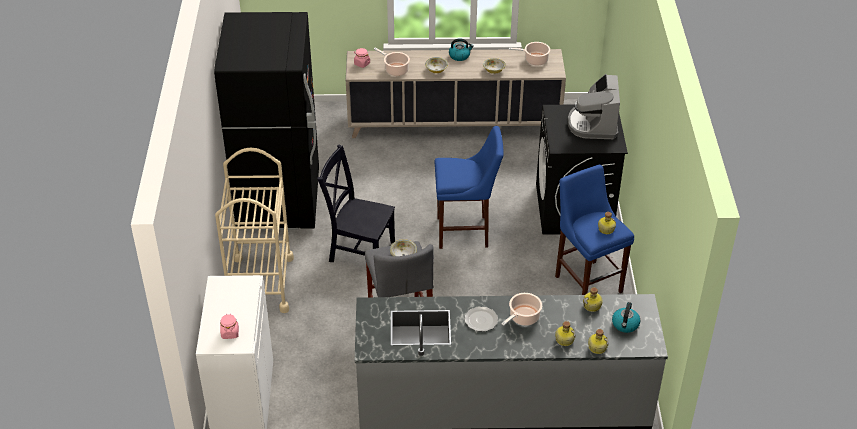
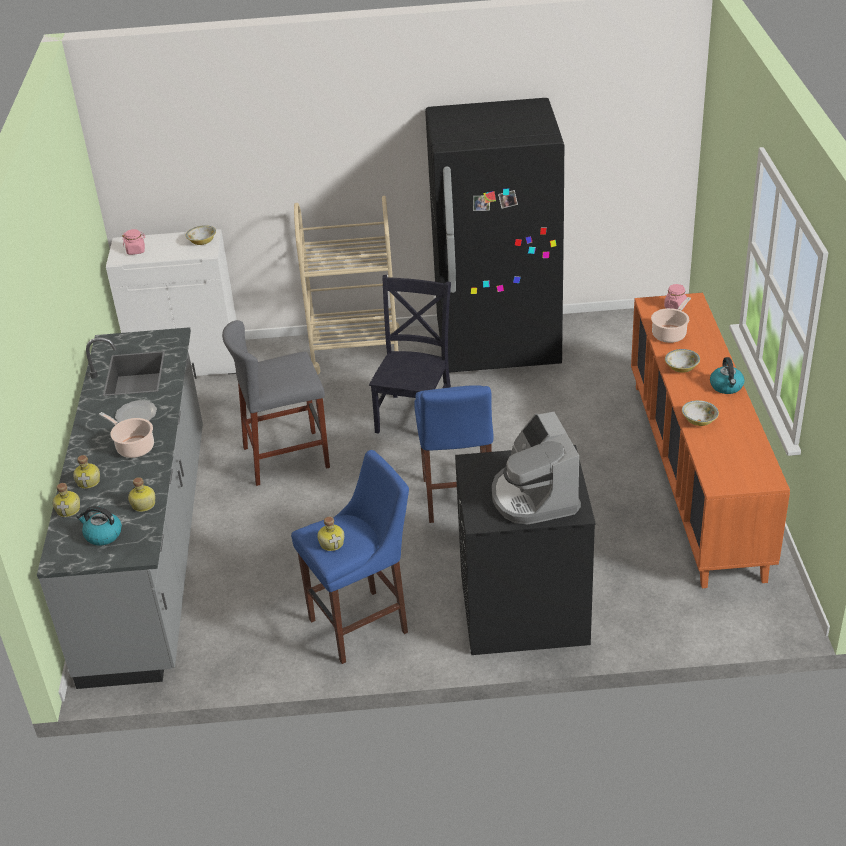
camera: 90 degrees right, 5 degrees down
(403, 255) = (290, 375): bowl -> bowl (202, 242)
(453, 124) = (696, 475): beige cabinet -> orange cabinet
(534, 60) = (744, 461): cooking pot -> none
(593, 124) = (534, 497): coffee machine -> coffee machine turned 105 degrees counterclockwise

